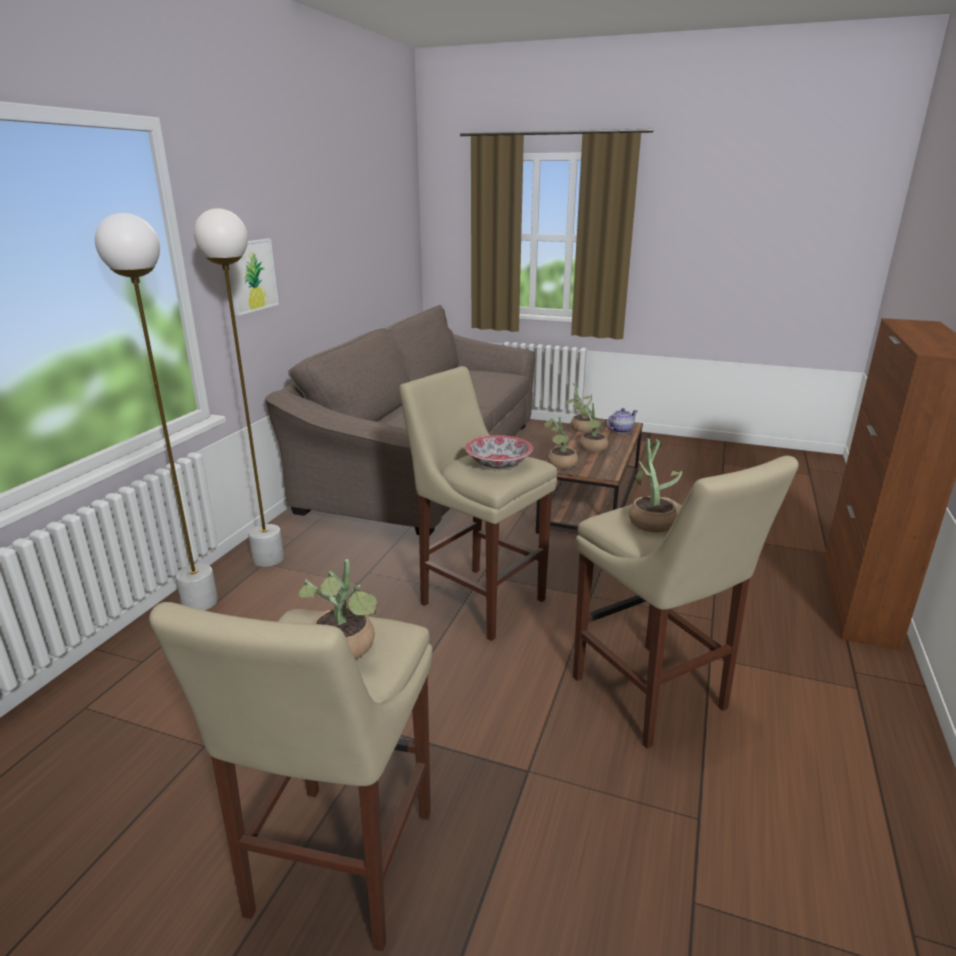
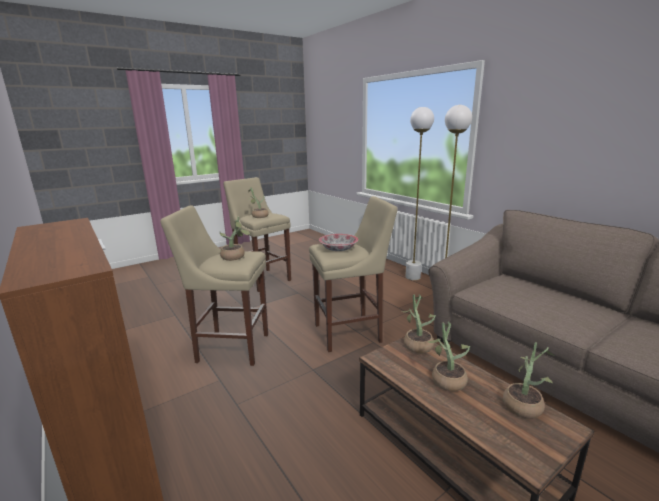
camera: 125 degrees right, 5 degrees down
(251, 276) = (526, 149): picture -> none
(620, 430) = (504, 437): teapot -> none

